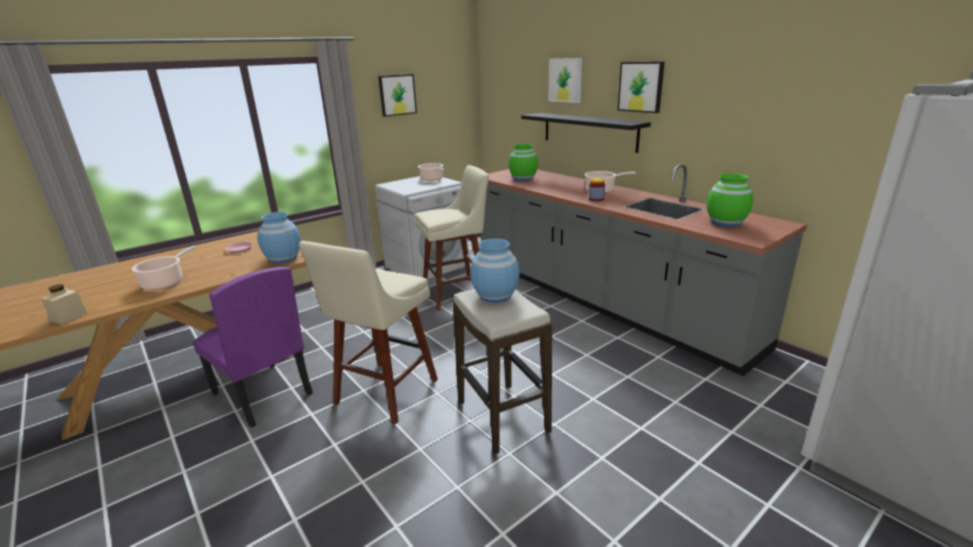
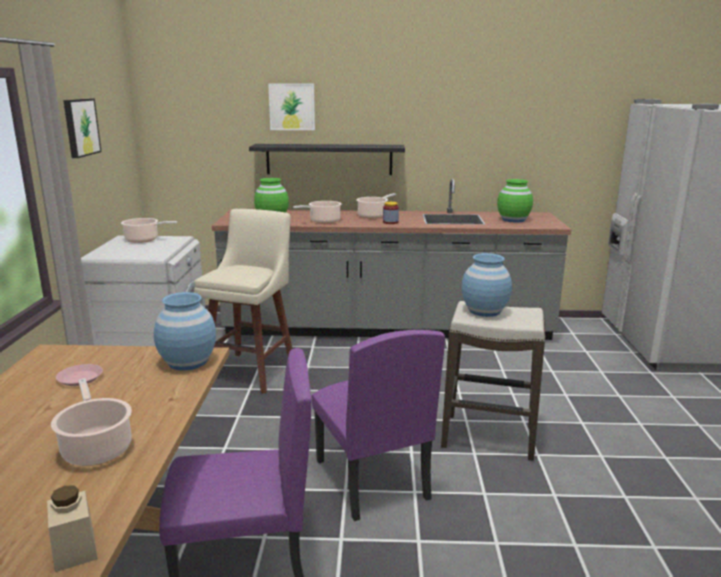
camera: 50 degrees left, 5 degrees down
(384, 393) = (370, 479): beige stool -> purple chair
(549, 187) = (323, 221): none -> cooking pot
(641, 87) = (390, 112): picture -> none

